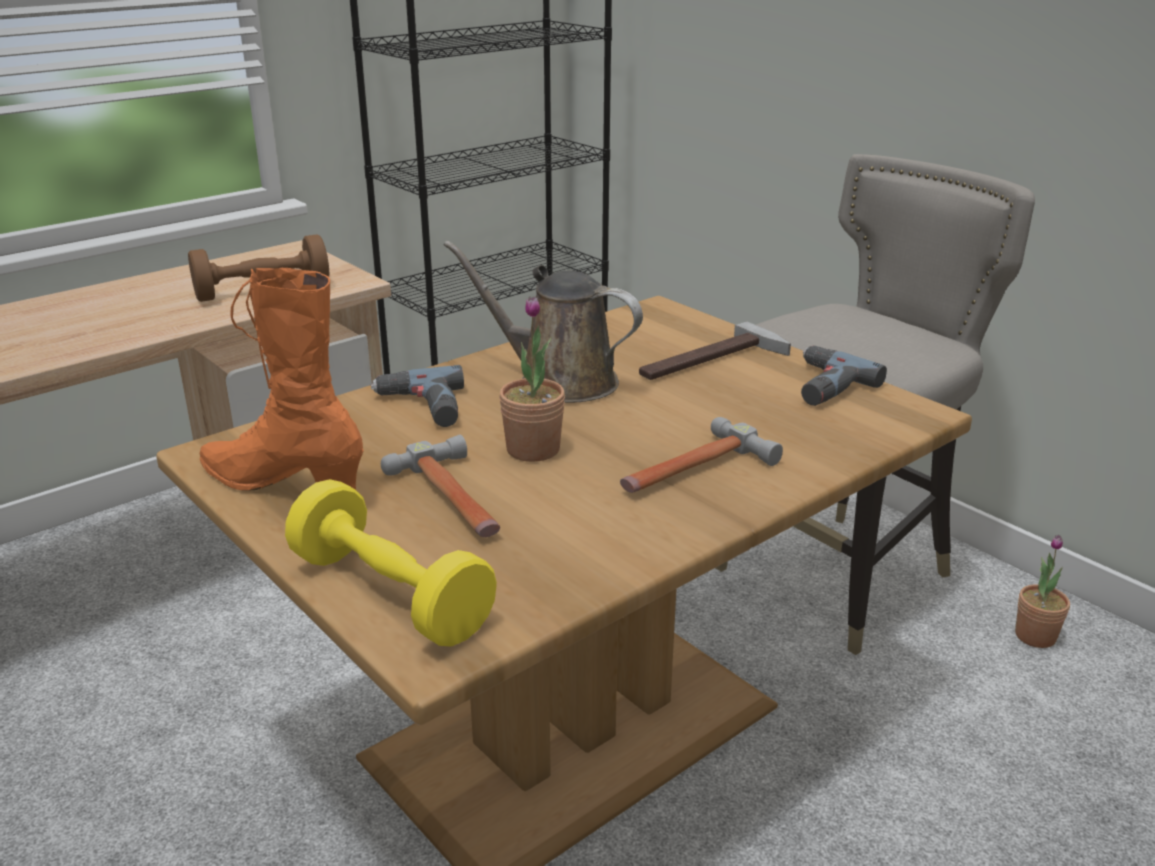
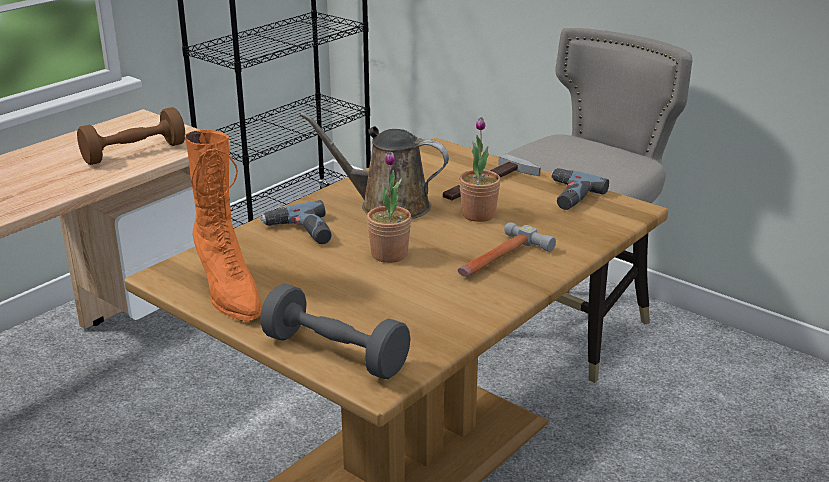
camera: 10 degrees left, 0 degrees up
(283, 484) = (228, 292): orange boot -> orange boot turned 135 degrees counterclockwise
(390, 594) = (335, 353): yellow dumbbell -> grey dumbbell
(453, 499) = (349, 291): hammer -> none
(1035, 636) = (712, 357): potted plant -> potted plant (478, 214)

